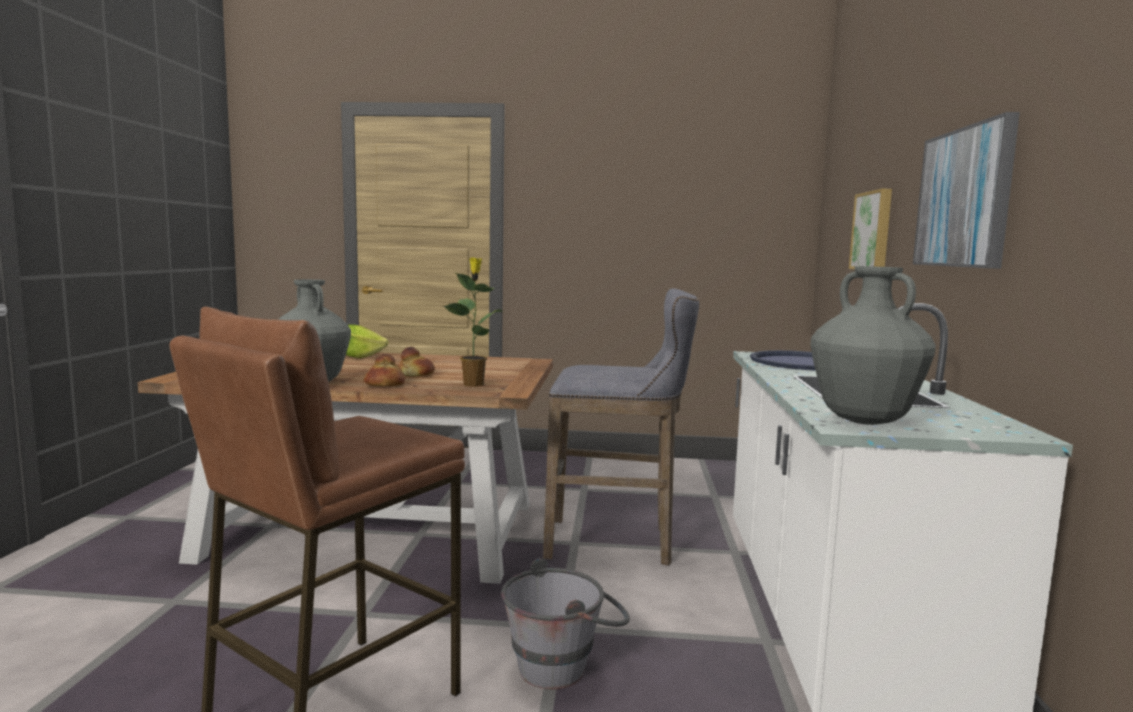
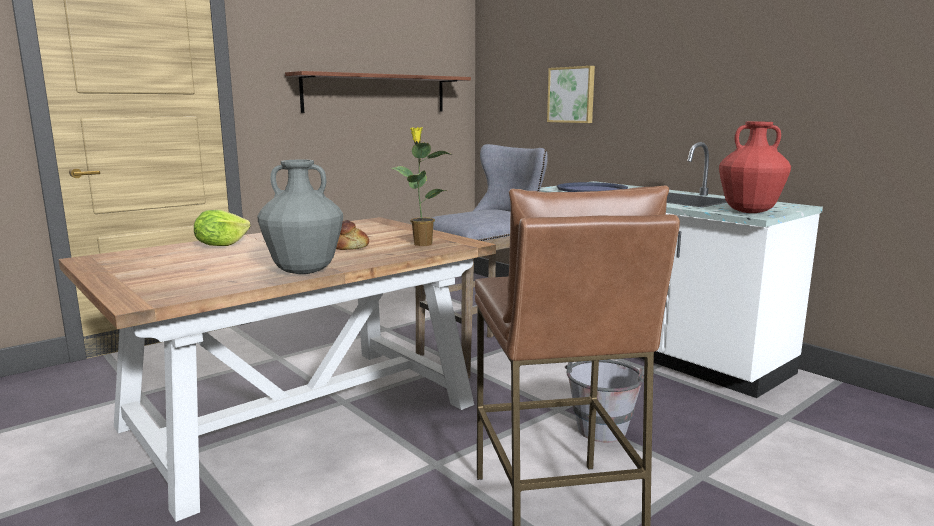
camera: 45 degrees left, 5 degrees up
(384, 385) = (368, 259): bread -> none
(665, 230) = (376, 93): none -> shelf
(863, 420) = (749, 211): grey vase -> red vase
(964, 198) = (690, 76): picture -> none

